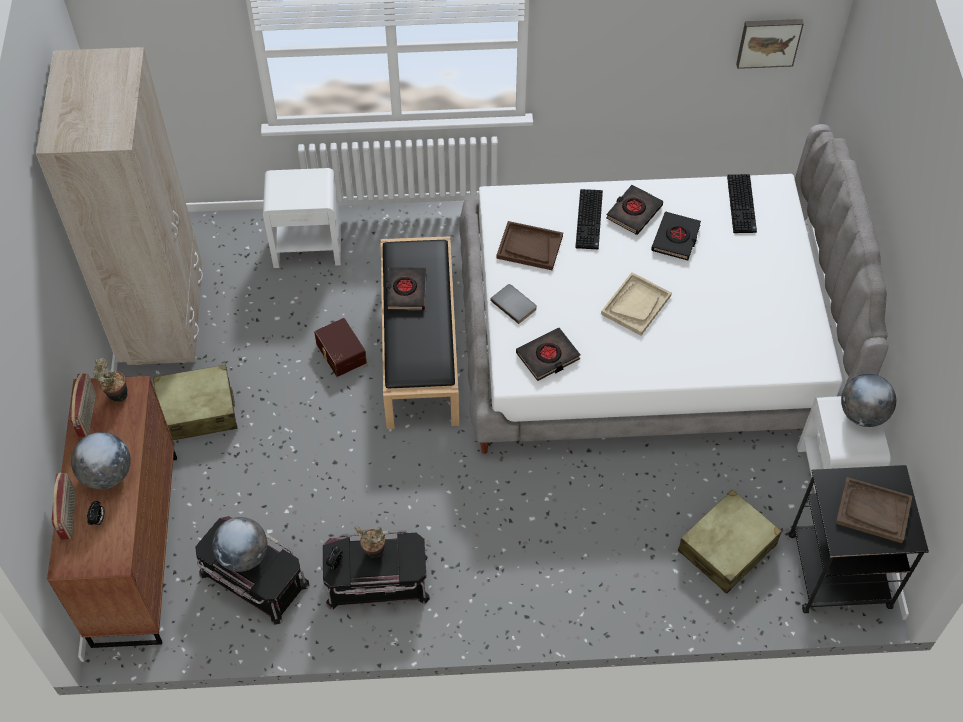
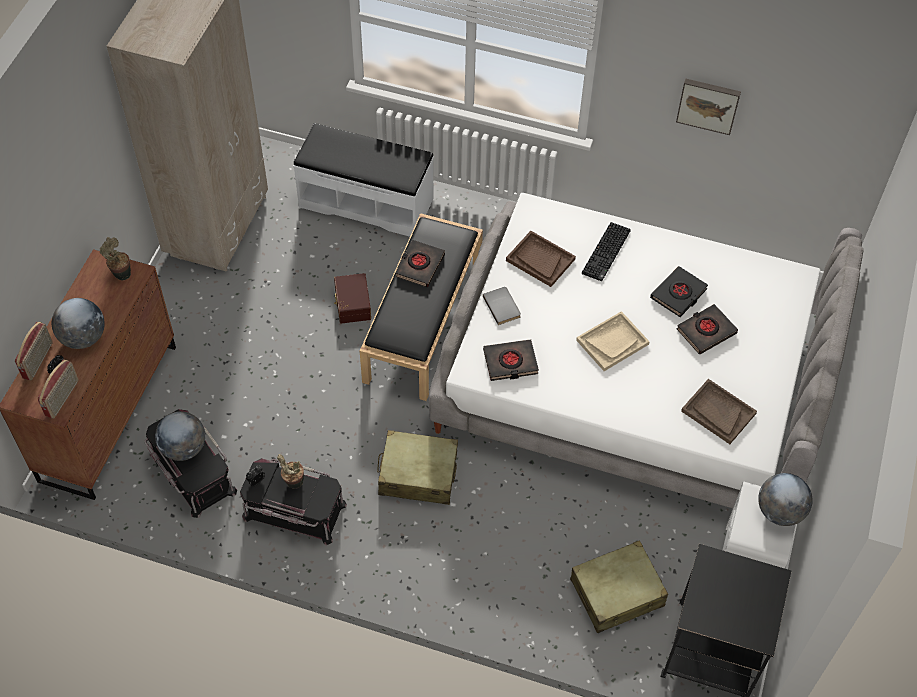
camera: 20 degrees right, 0 degrees up
(88, 415) = (91, 282): radio -> radio (63, 398)
(197, 411) = (209, 314): beige suitcase -> beige suitcase (417, 474)
(308, 246) = (366, 202): white nightstand -> white bench
(633, 212) = (650, 258): black book -> black book (706, 331)
(742, 205) = (757, 282): keyboard -> none
(768, 41) = (825, 135): picture -> picture (708, 104)
(873, 511) = (738, 601): brown tray -> brown tray (718, 412)

